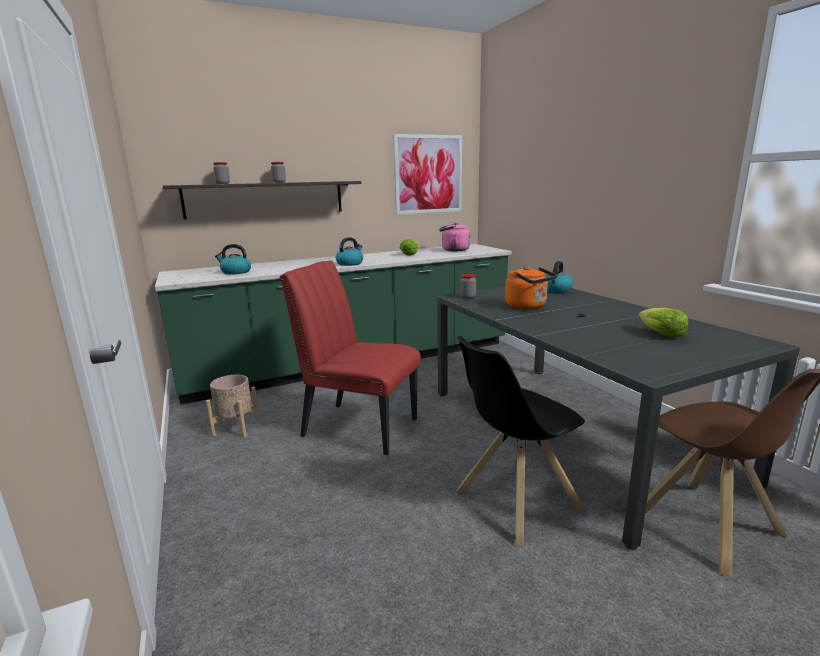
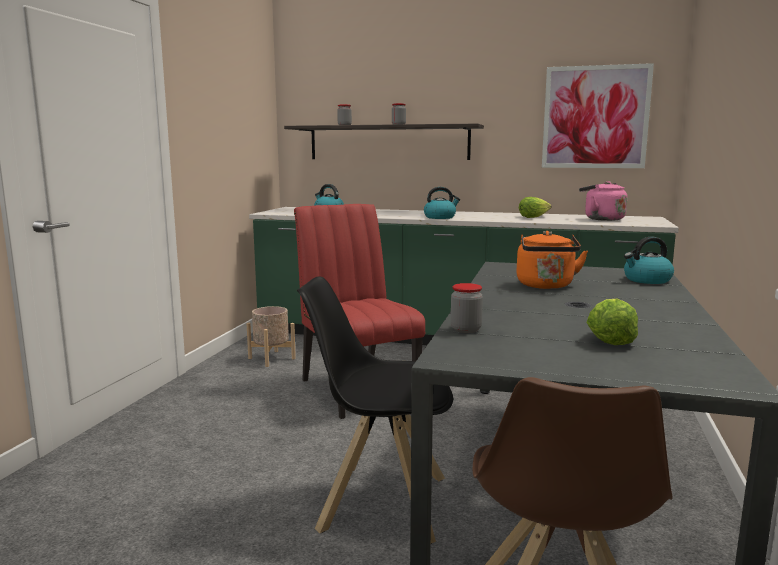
camera: 40 degrees right, 5 degrees down
(468, 297) = (511, 267): jar -> jar (466, 329)

